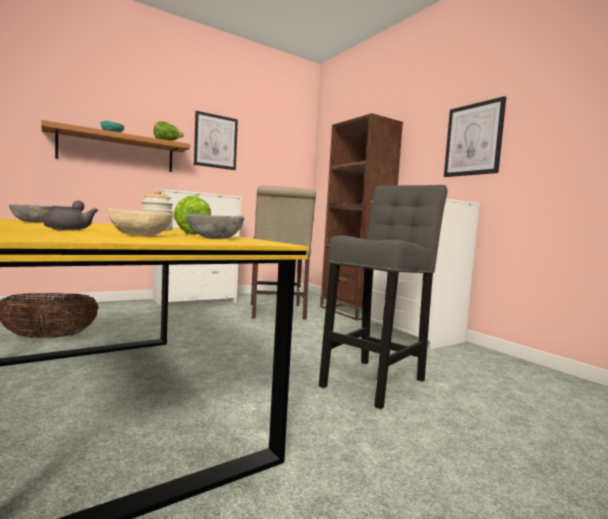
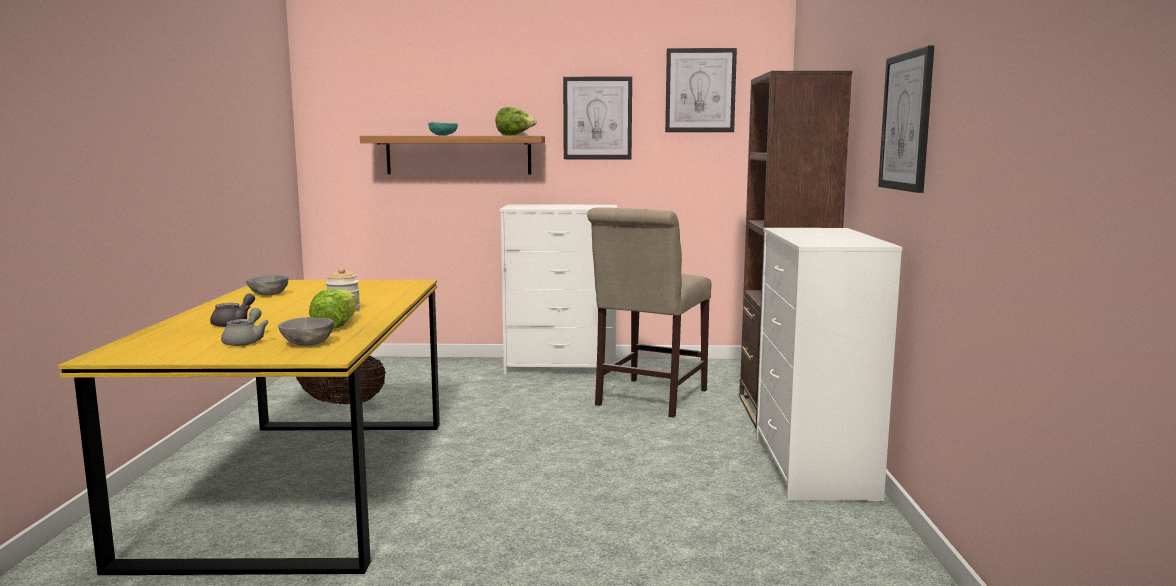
camera: 35 degrees right, 5 degrees up
(140, 236) = (246, 341): beige bowl -> grey teapot
(273, 135) = (700, 90): none -> picture
(376, 381) = (601, 525): grey stool -> none

